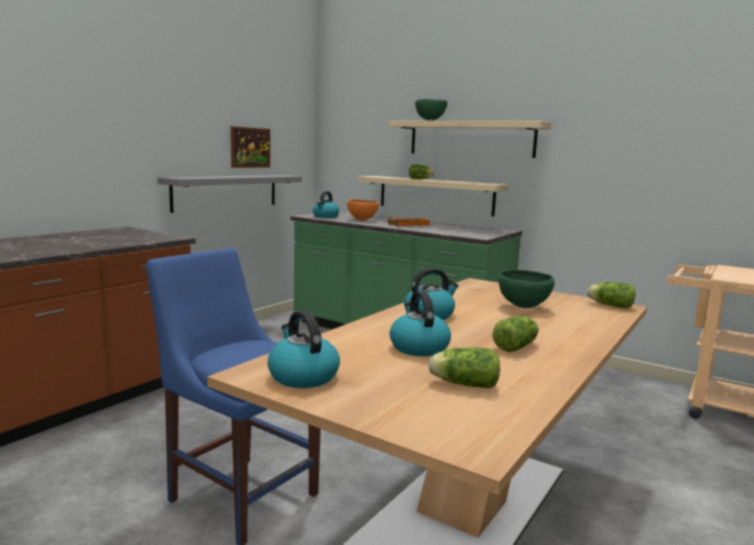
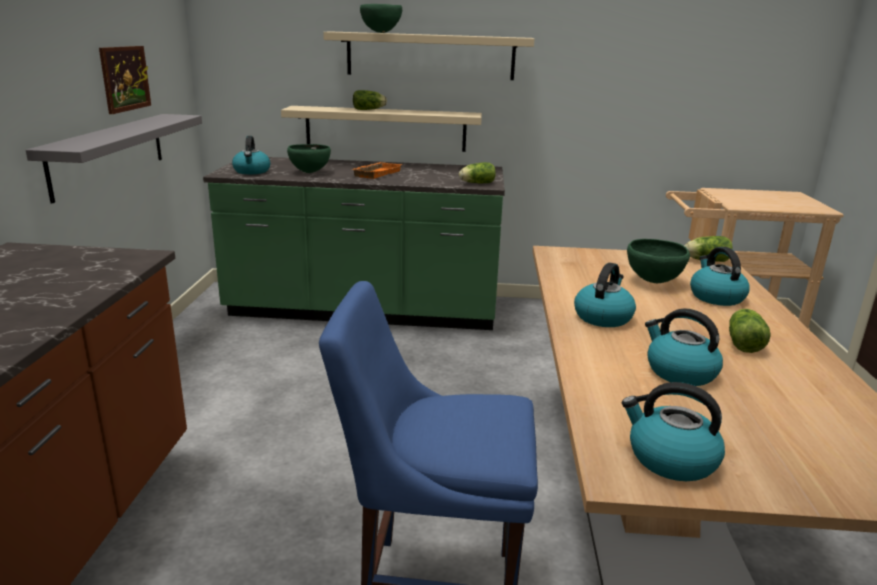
camera: 30 degrees left, 10 degrees up
(362, 220) = (310, 172): orange bowl -> green bowl
(462, 384) = (798, 413): lettuce -> lettuce (476, 183)
(561, 323) = (715, 297): none -> kettle

